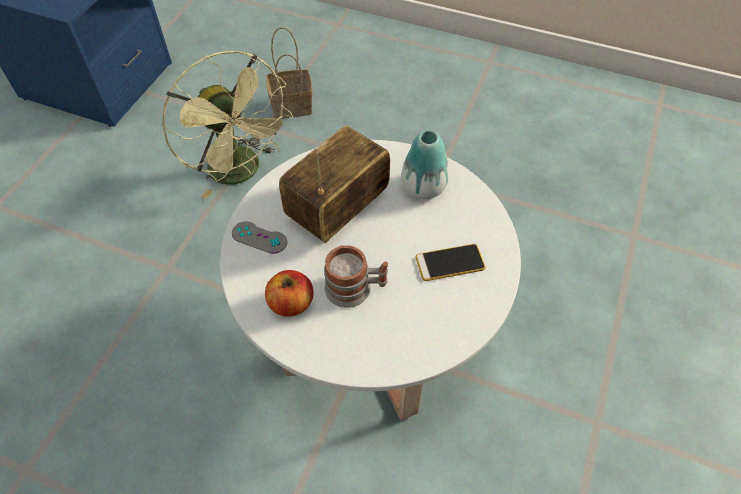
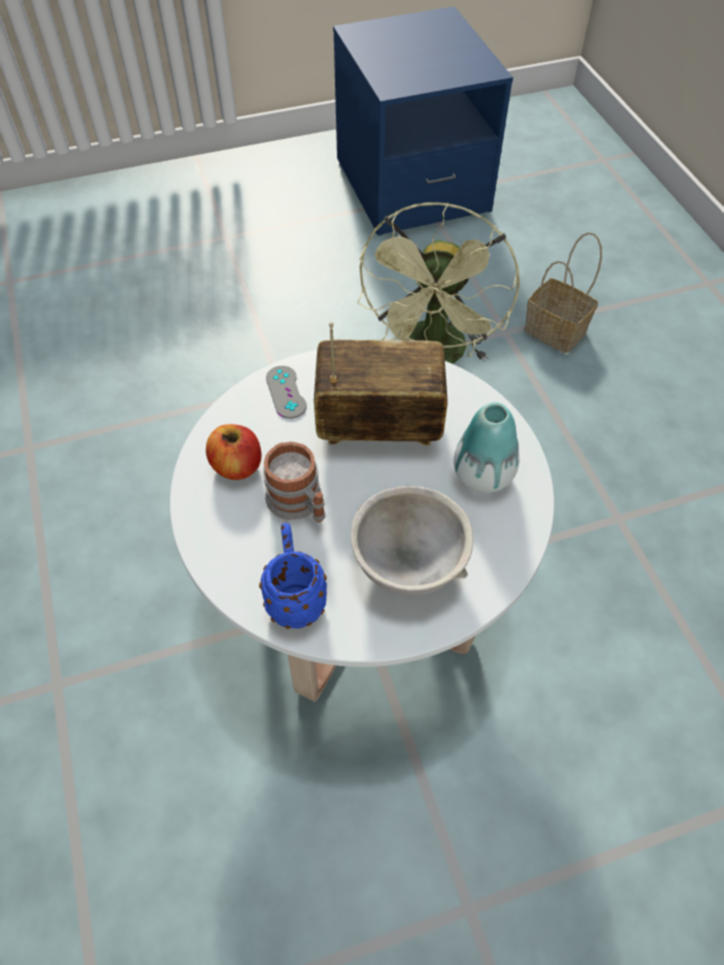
camera: 50 degrees right, 0 degrees up
(422, 336) = (295, 597): none -> blue mug
(450, 263) = (409, 563): phone -> grey bowl

